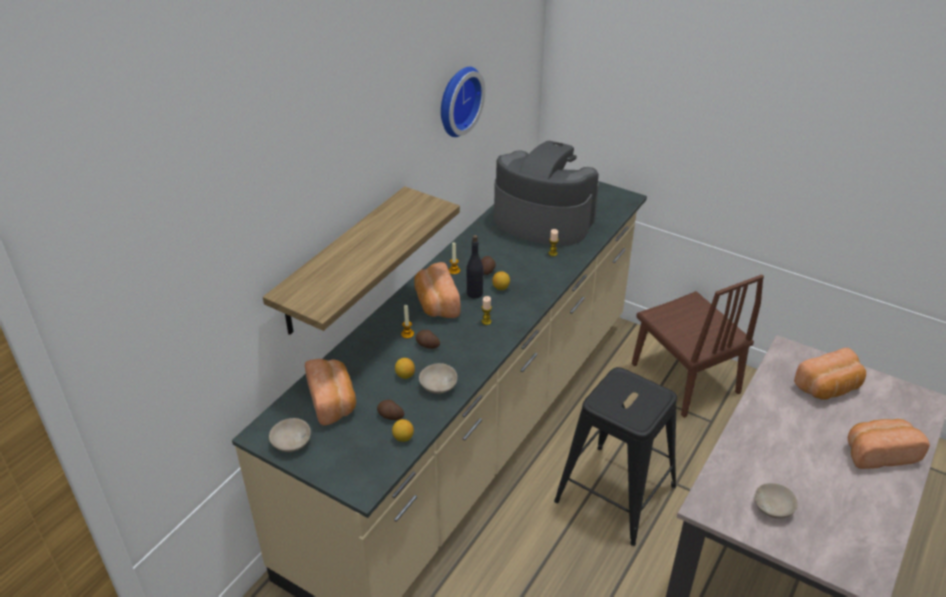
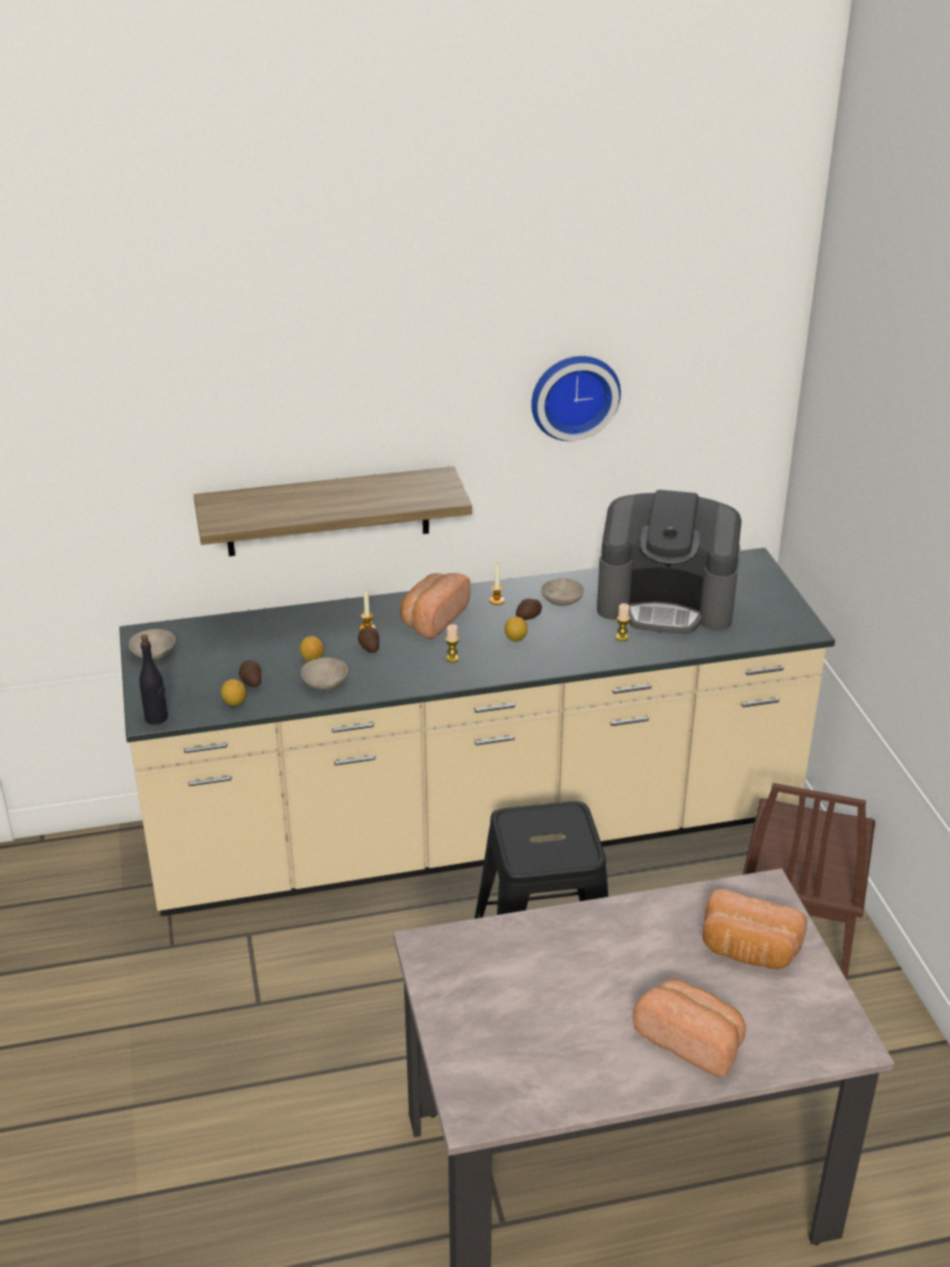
camera: 45 degrees right, 5 degrees down
(333, 401) = (228, 643): bread -> none
(475, 293) = (483, 630): black bottle -> black bottle (156, 718)
(542, 220) = (667, 602): coffee machine -> coffee machine turned 120 degrees clockwise
(774, 508) = (488, 996): beige bowl -> beige bowl (562, 601)

